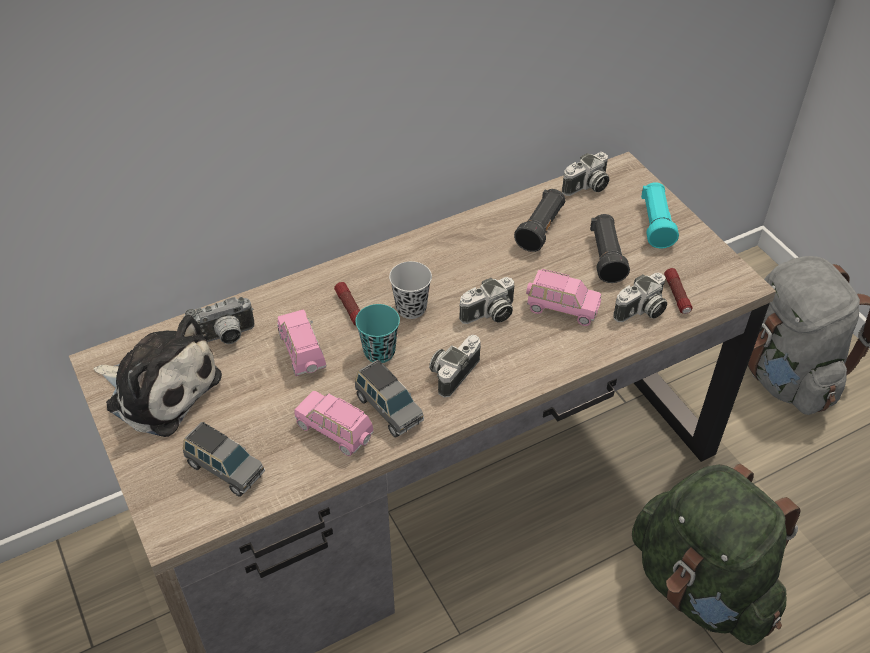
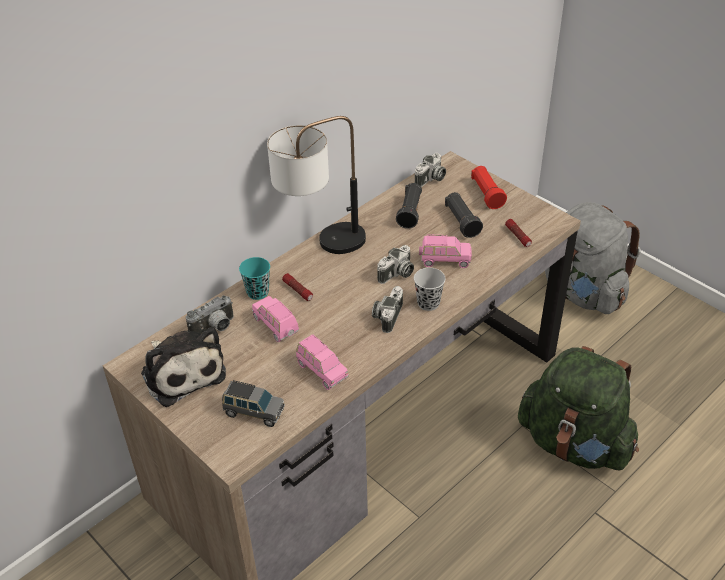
camera: 15 degrees left, 5 degrees down
(159, 389) = (182, 372): plush toy -> plush toy turned 45 degrees clockwise
(335, 431) = (321, 371): pink toy car -> pink toy car turned 150 degrees counterclockwise
(379, 352) = (330, 314): turquoise cup -> turquoise cup (257, 292)
(388, 409) = (352, 348): grey toy car -> none
(404, 253) = (321, 247): none -> table lamp
(411, 308) = (341, 281): black cup -> black cup (428, 303)
(641, 311) = (498, 251): camera -> none
(655, 224) = (486, 194): turquoise flashlight -> red flashlight

